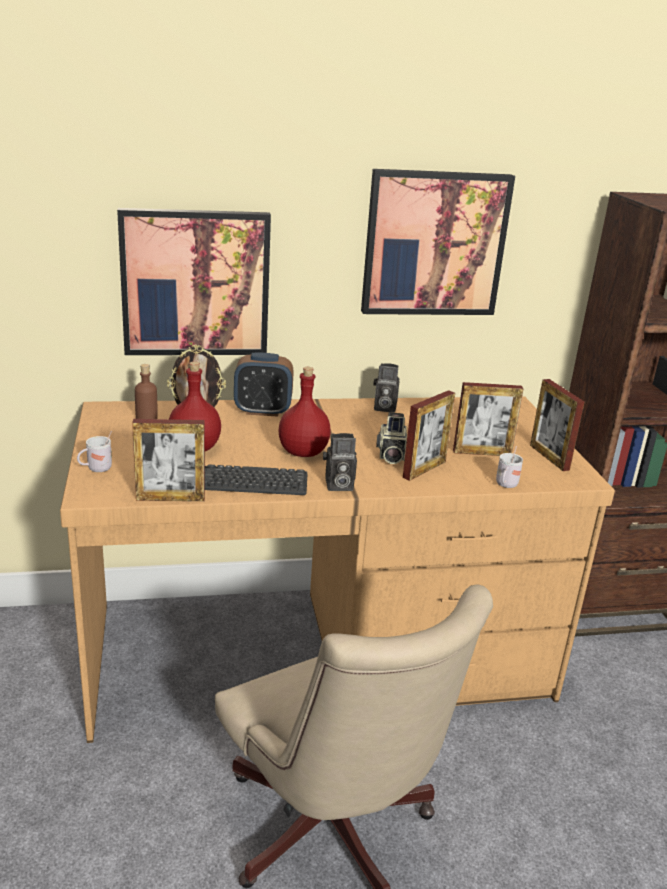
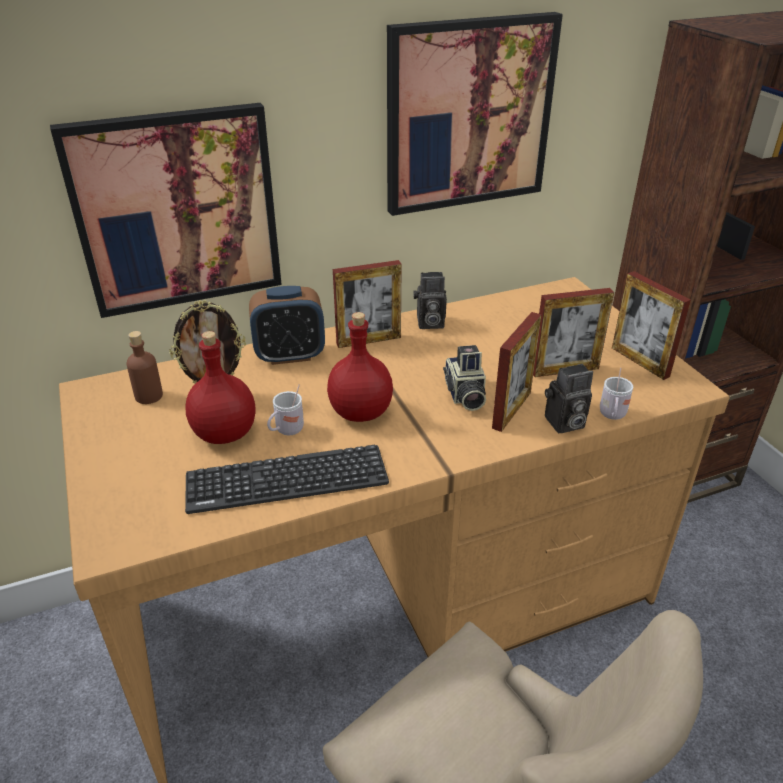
camera: 10 degrees left, 10 degrees up
(96, 469) = (105, 498): white mug -> white mug (286, 431)
(170, 498) = (219, 528): picture frame -> picture frame (368, 340)
(337, 485) = (421, 459): camera -> camera (564, 424)

